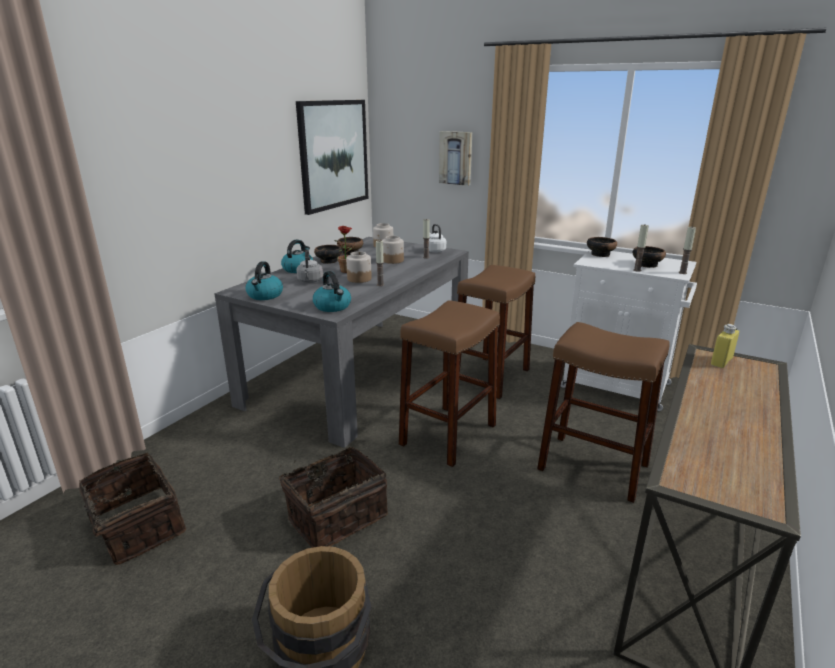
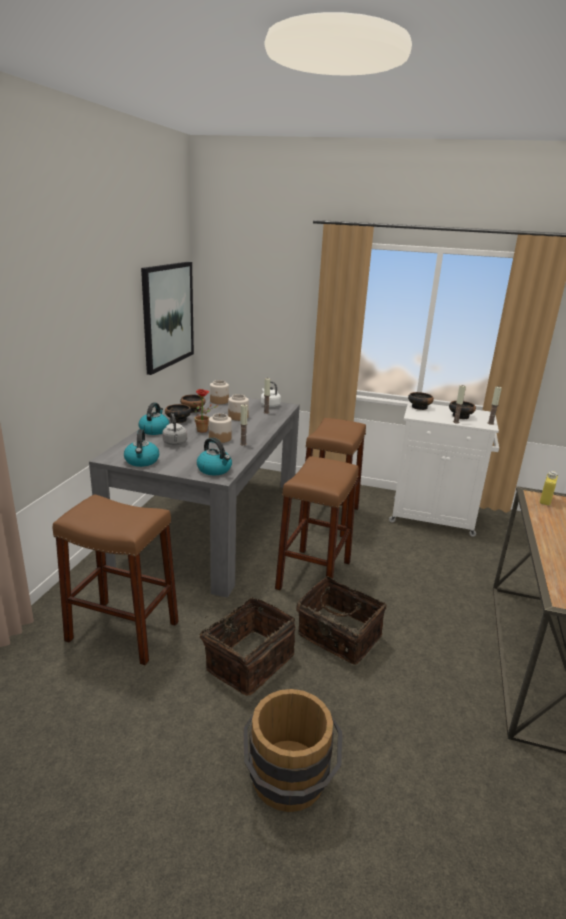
camera: 15 degrees left, 0 degrees up
(136, 528) = (63, 700): basket -> basket (338, 637)
(456, 158) = (281, 318): picture -> none
(593, 467) = (440, 590): brown stool -> brown stool (122, 631)

